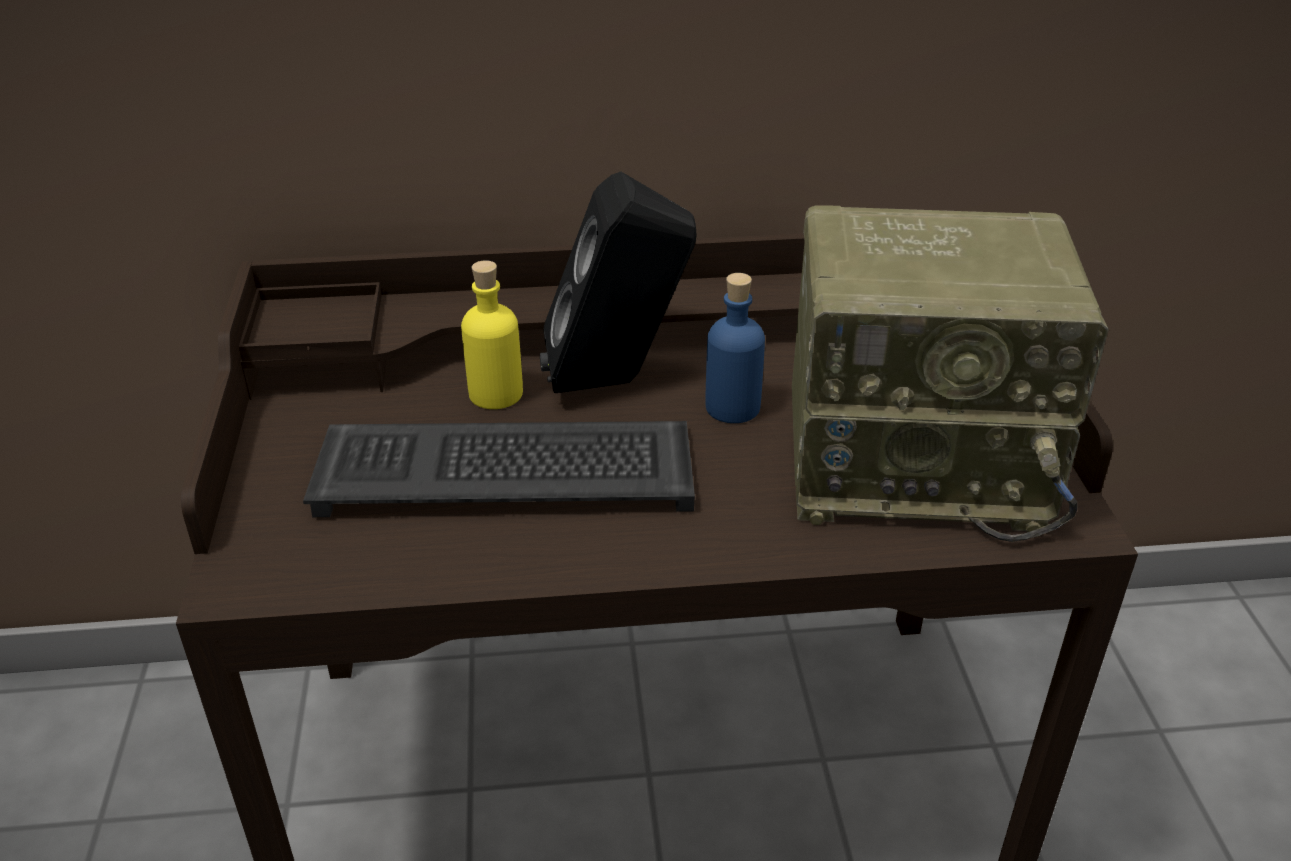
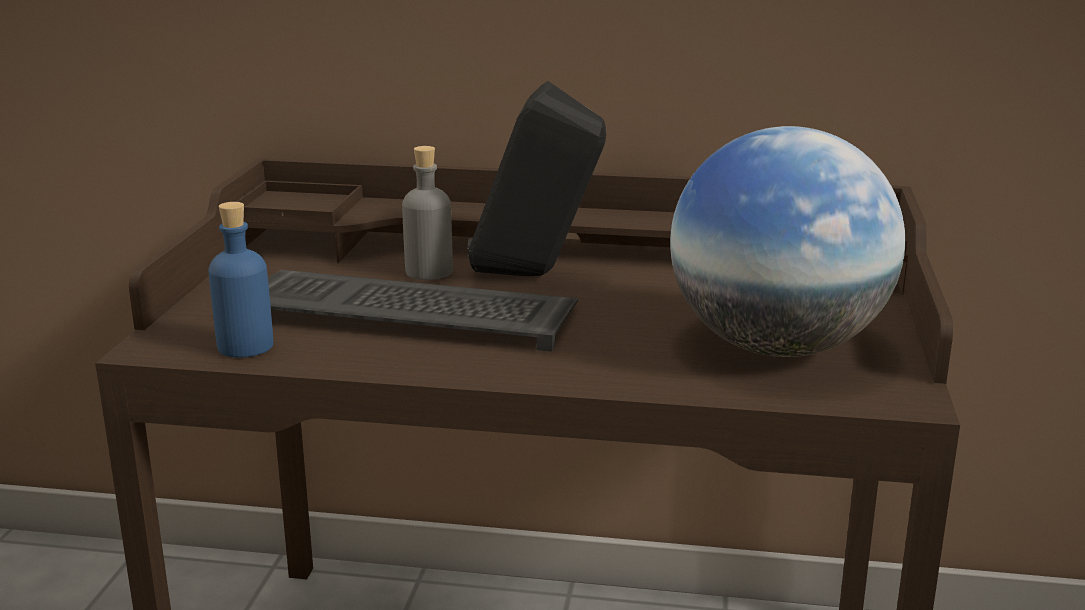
camera: 15 degrees right, 15 degrees down
(495, 393) = (429, 271): yellow bottle -> grey bottle
(732, 407) = (627, 298): blue bottle -> blue bottle (245, 346)
(917, 462) = (777, 346): radio -> globe

